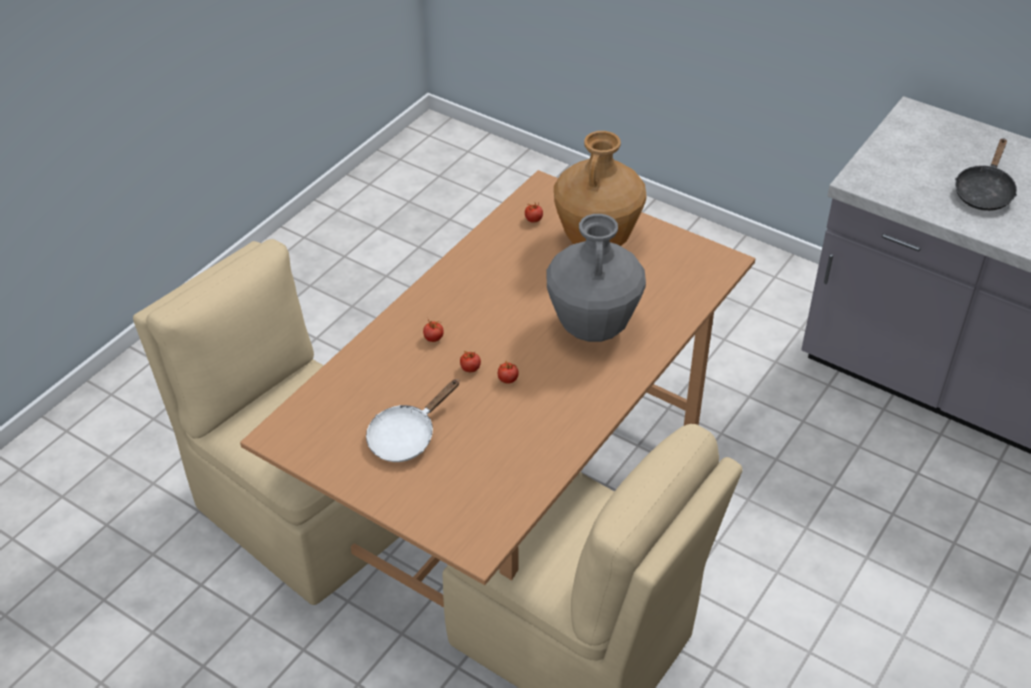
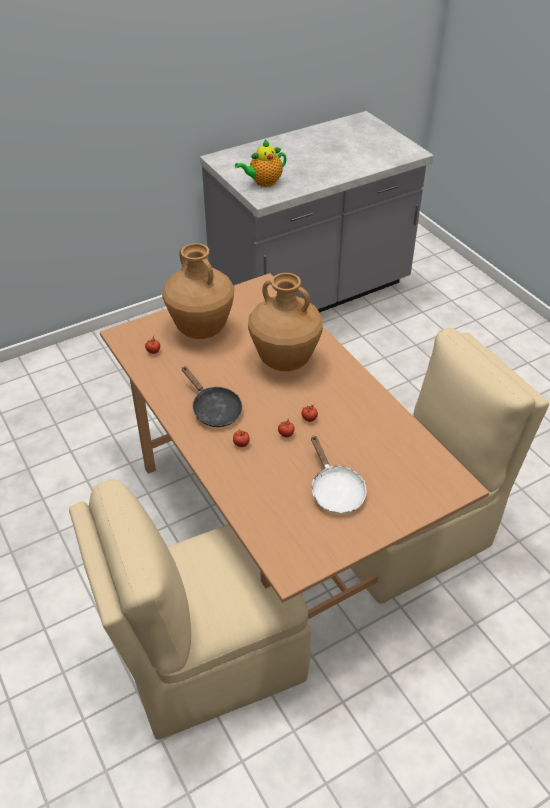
camera: 65 degrees left, 0 degrees up
(593, 327) = (284, 361): grey vase -> brown vase
(897, 168) = (263, 182): none -> teapot
(984, 192) = (307, 165): black frying pan -> black frying pan (213, 409)

